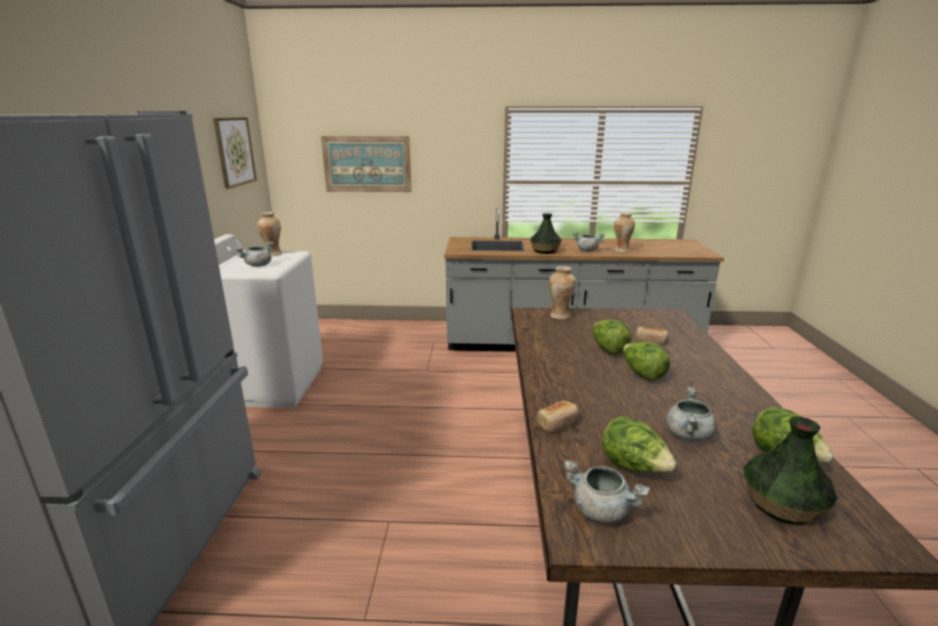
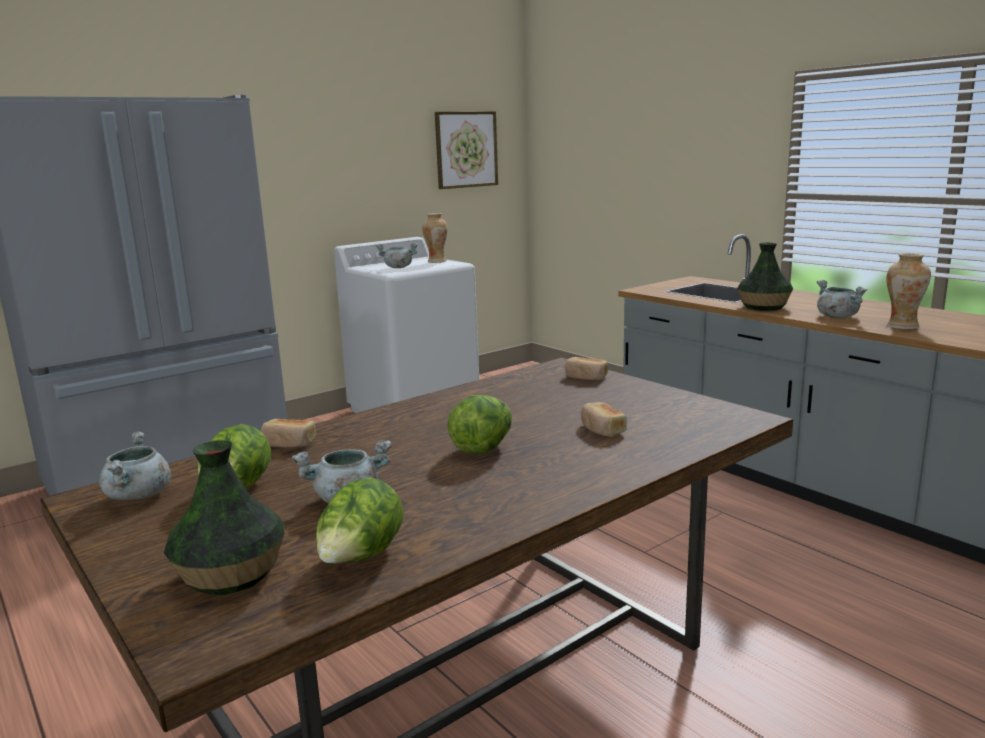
camera: 50 degrees right, 5 degrees down
(367, 164) = (619, 167): picture -> none
(560, 316) = (586, 377): vase -> bread
(608, 349) = (527, 418): lettuce -> none

